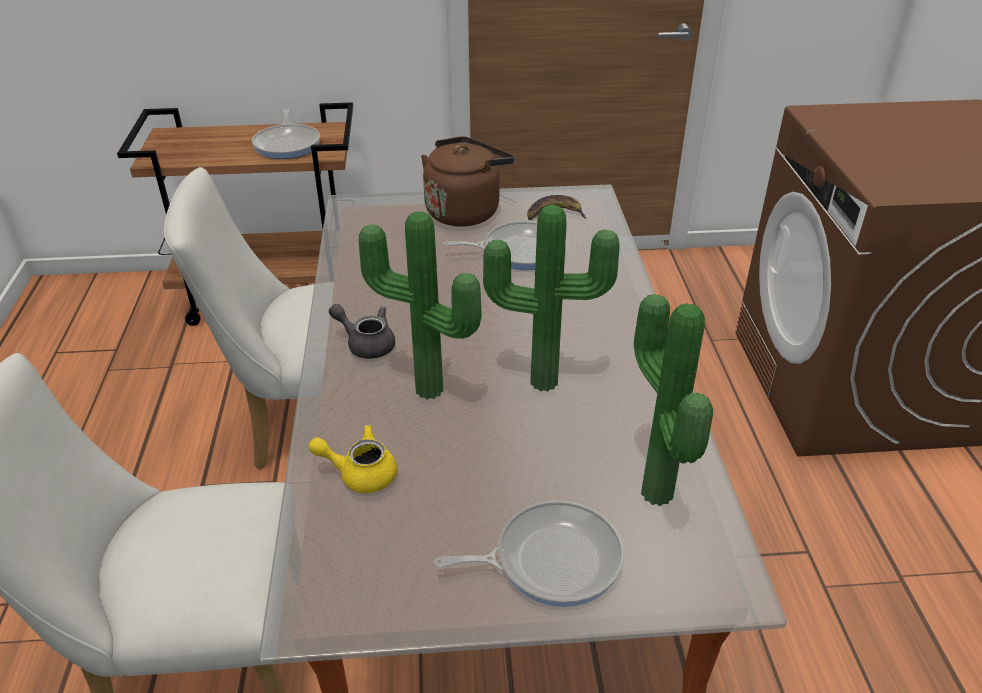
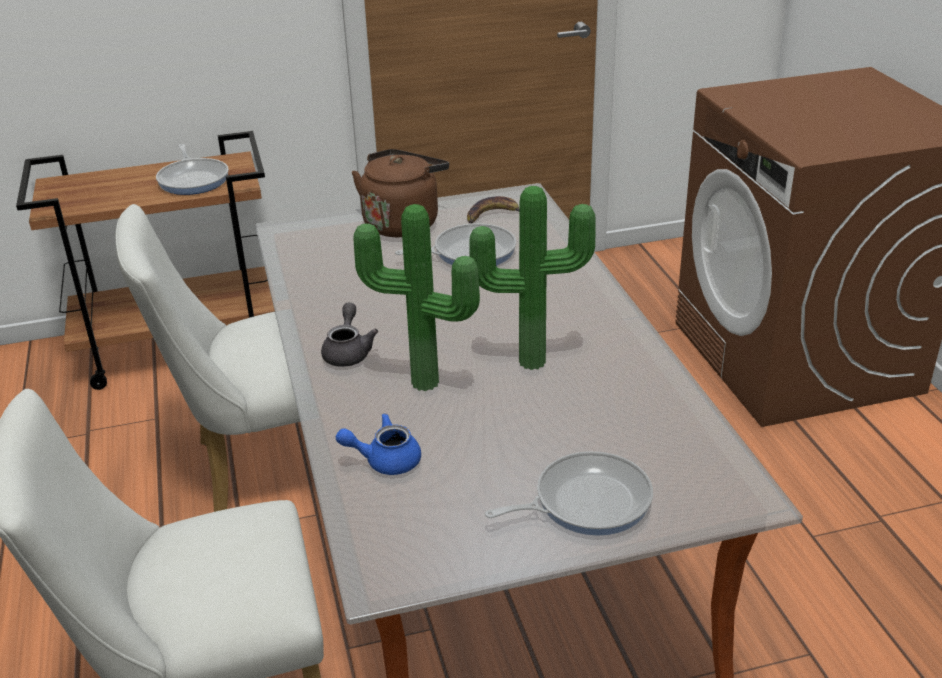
camera: 10 degrees left, 5 degrees down
(360, 473) = (385, 460): yellow teapot -> blue teapot
(366, 344) = (348, 352): grey teapot -> grey teapot turned 75 degrees clockwise
(651, 495) = (659, 439): potted plant -> none

